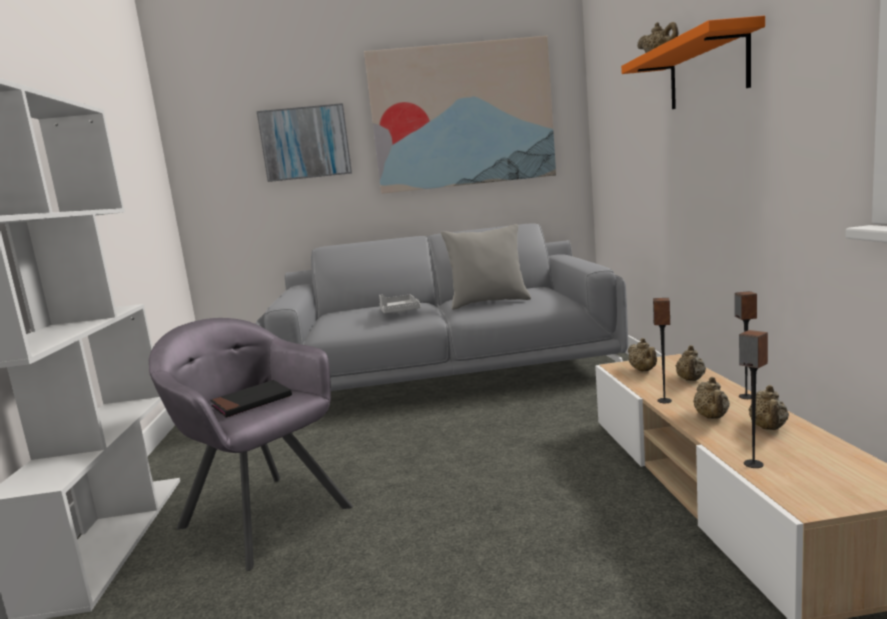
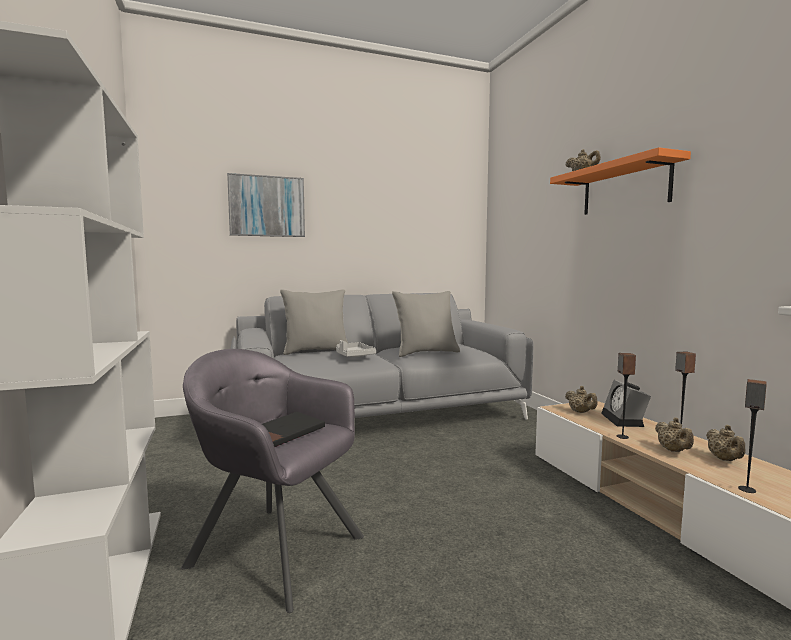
camera: 15 degrees left, 5 degrees down
(365, 307) = (316, 351): none -> grey pillow
(462, 116) = (397, 203): picture -> none
(691, 380) = (624, 420): beige teapot -> alarm clock

